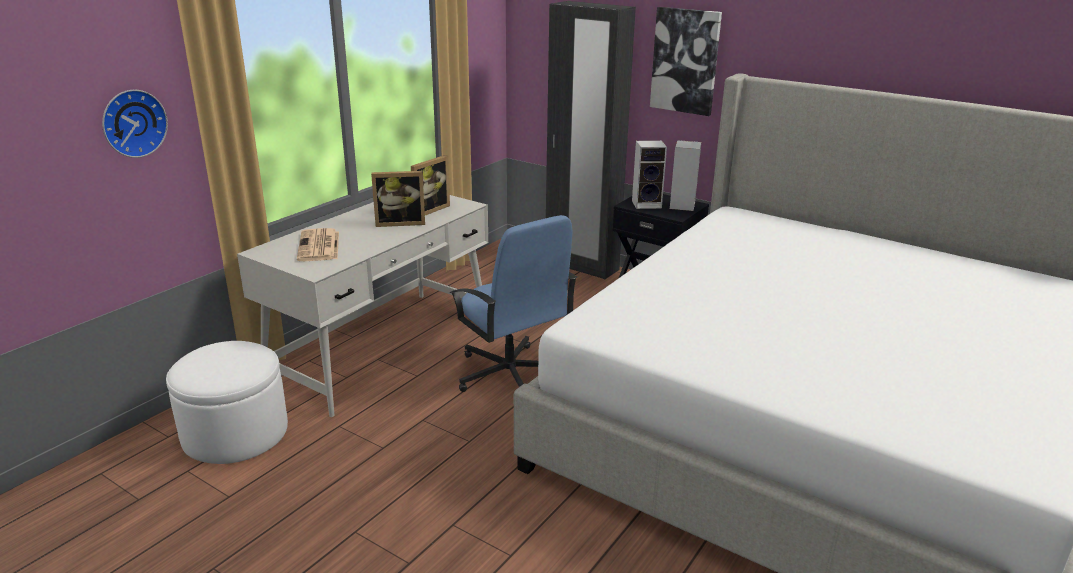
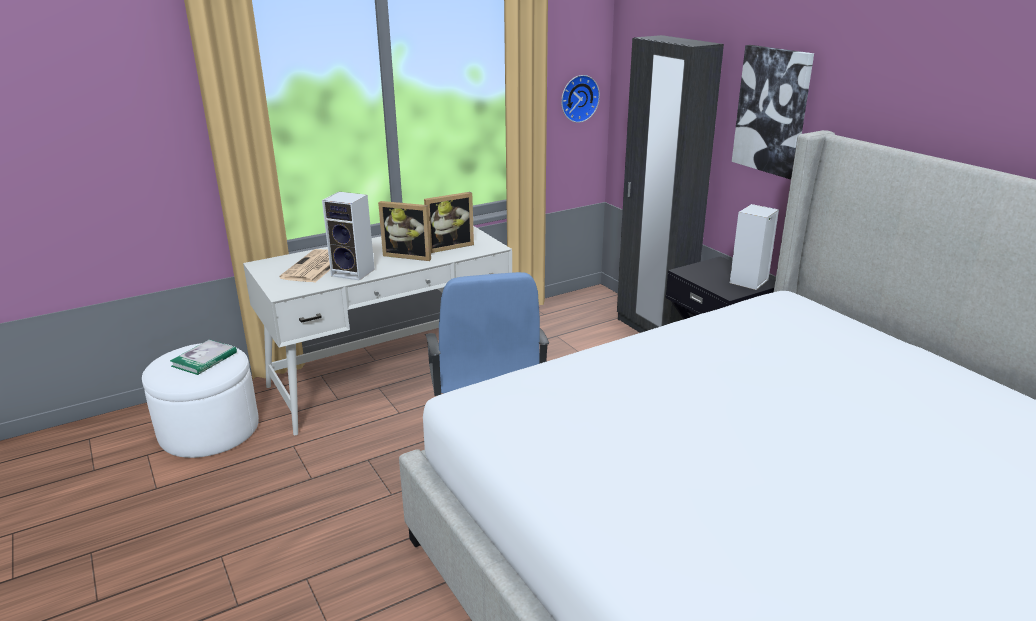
camera: 25 degrees right, 0 degrees up
(132, 123) = (149, 131): wall clock -> wall clock (578, 98)
(232, 357) = (204, 359): none -> book
(647, 204) = (708, 274): speaker -> speaker (354, 272)

